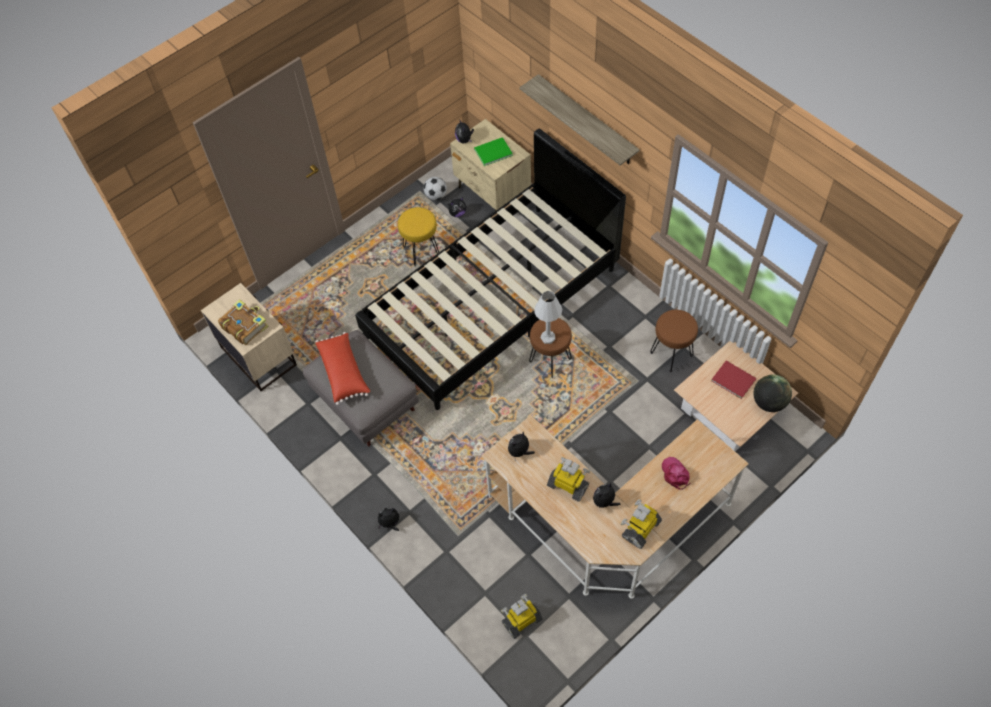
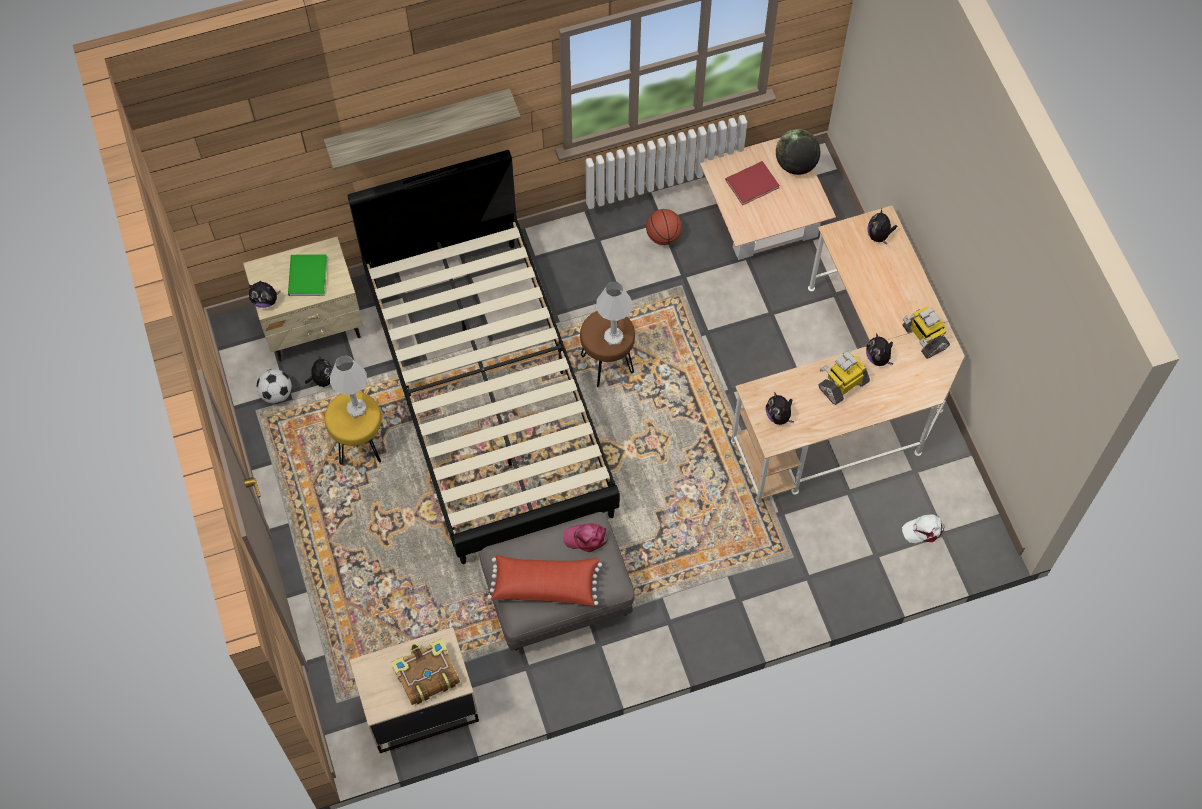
camera: 70 degrees left, 5 degrees up
(390, 523) = (744, 626): plush toy -> plush toy (879, 236)
(421, 221) = (356, 409): none -> white table lamp
(522, 620) = (923, 530): toy robot -> white cap
(672, 354) = (663, 236): brown stool -> basketball
(675, 474) = (875, 277): pink cap -> pink cap (586, 538)

